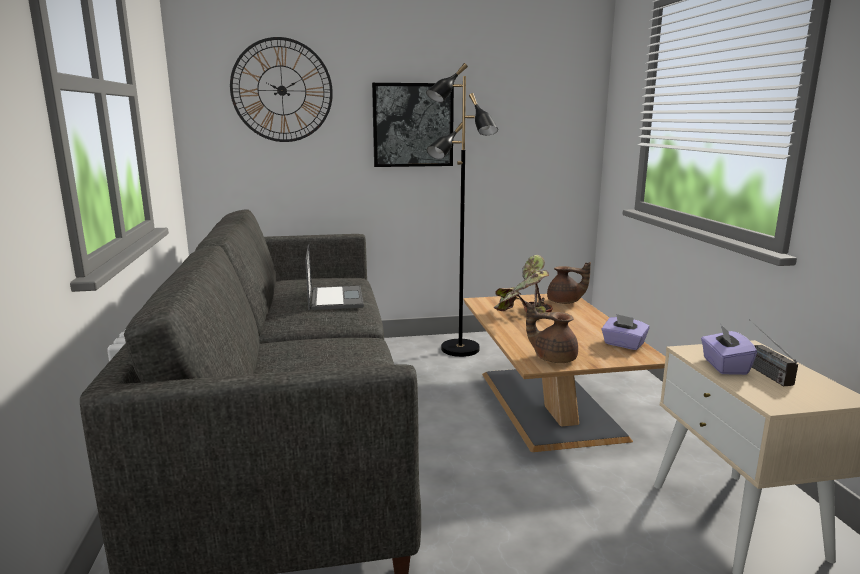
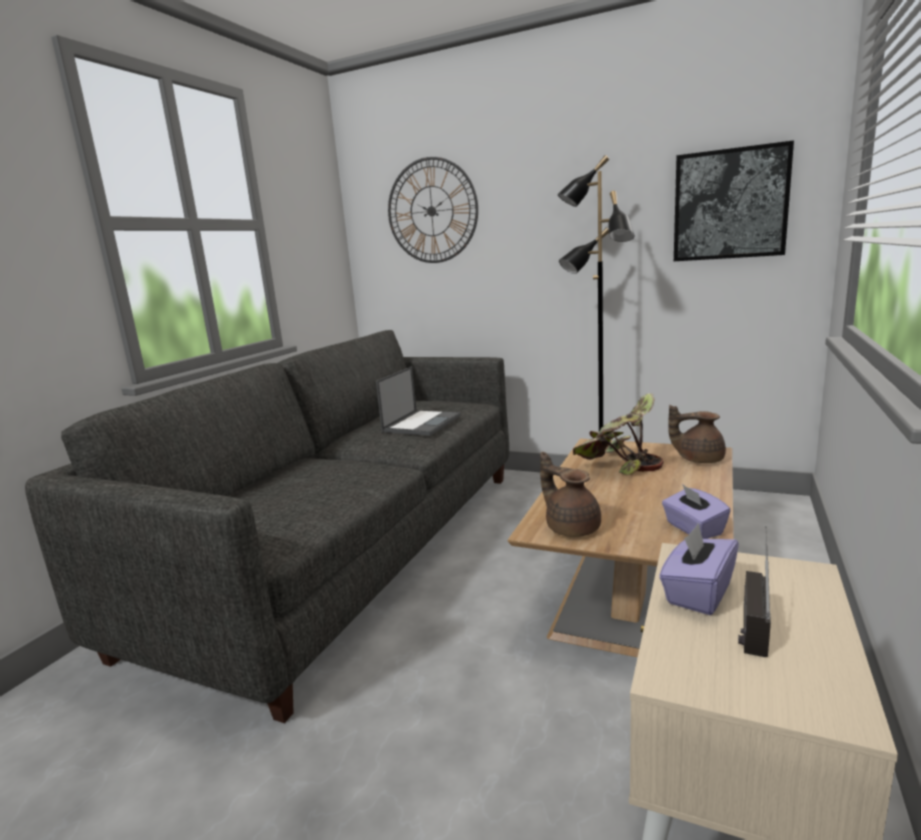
camera: 35 degrees right, 0 degrees up
(413, 125) = (563, 236): picture -> picture (730, 204)
(565, 302) = (698, 459): brown teapot -> brown teapot turned 135 degrees clockwise

